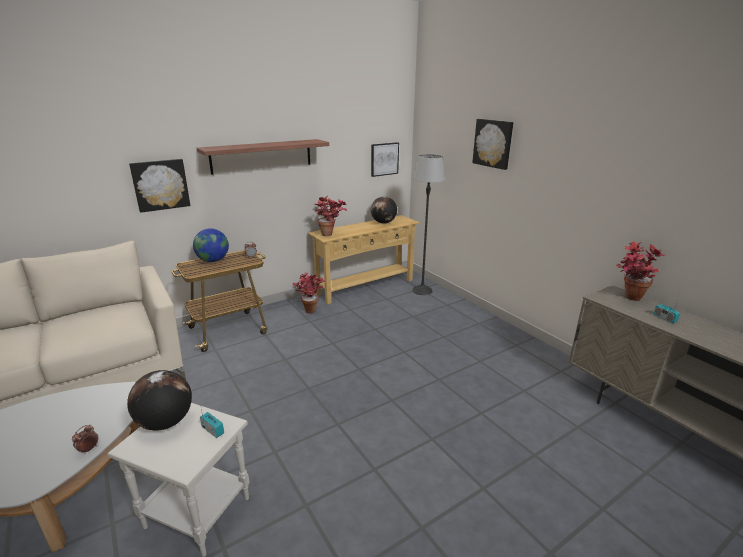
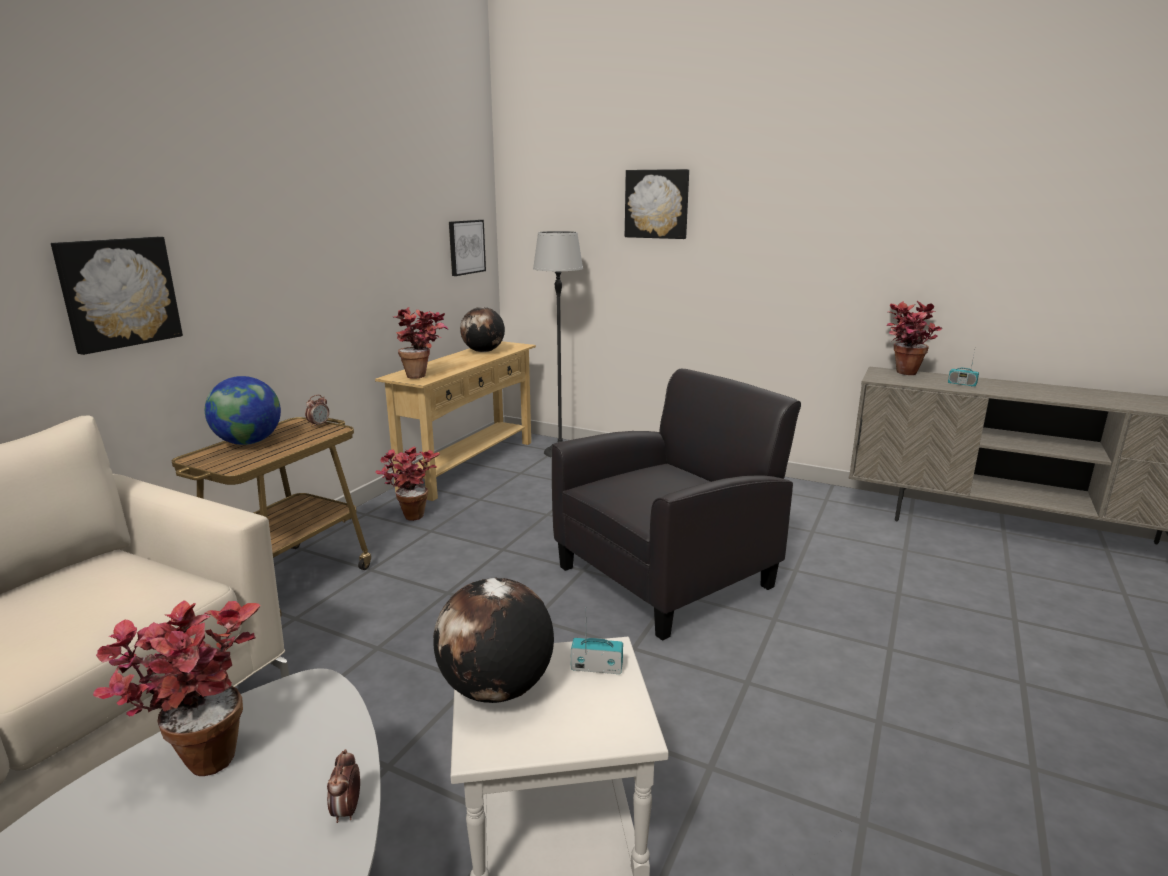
camera: 30 degrees left, 5 degrees down
(76, 404) = (198, 755): none -> potted plant
(262, 156) = (297, 236): shelf -> none
(399, 388) = (667, 576): none -> black armchair

